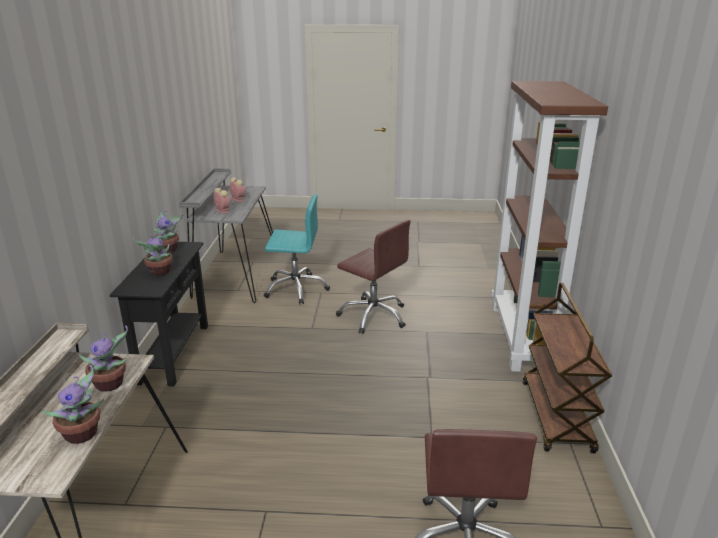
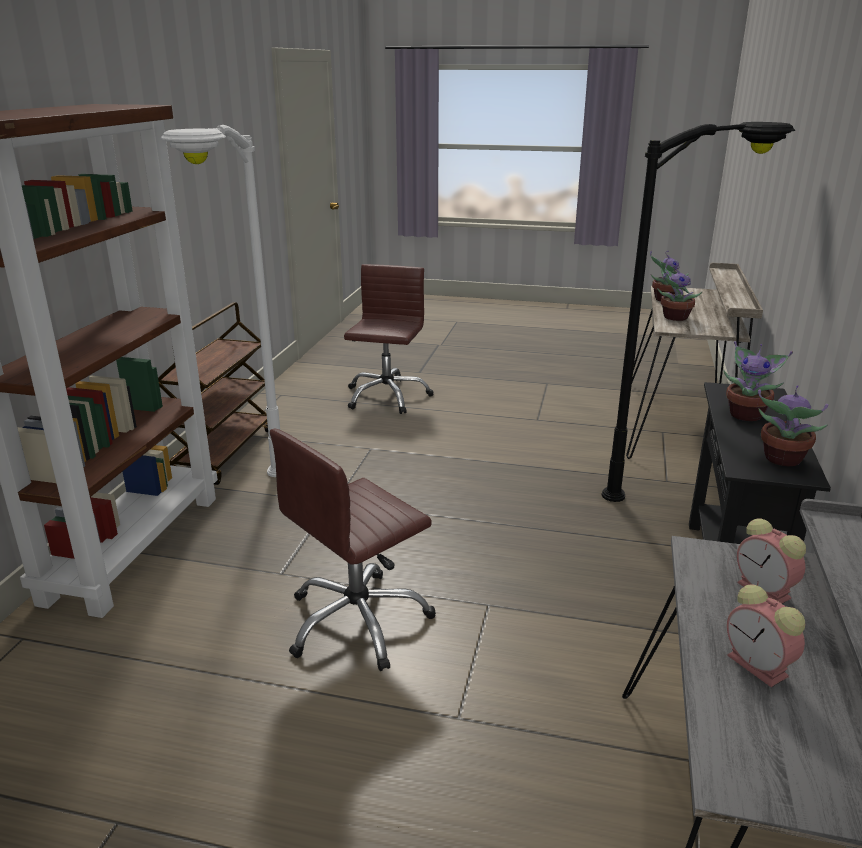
camera: 170 degrees left, 0 degrees up
(160, 420) = (678, 487): none -> black floor lamp
(296, 289) = (524, 744): turquoise office chair -> none
(373, 316) = (358, 621): brown office chair -> brown office chair turned 90 degrees counterclockwise
(479, 367) = (252, 508): none -> white floor lamp

